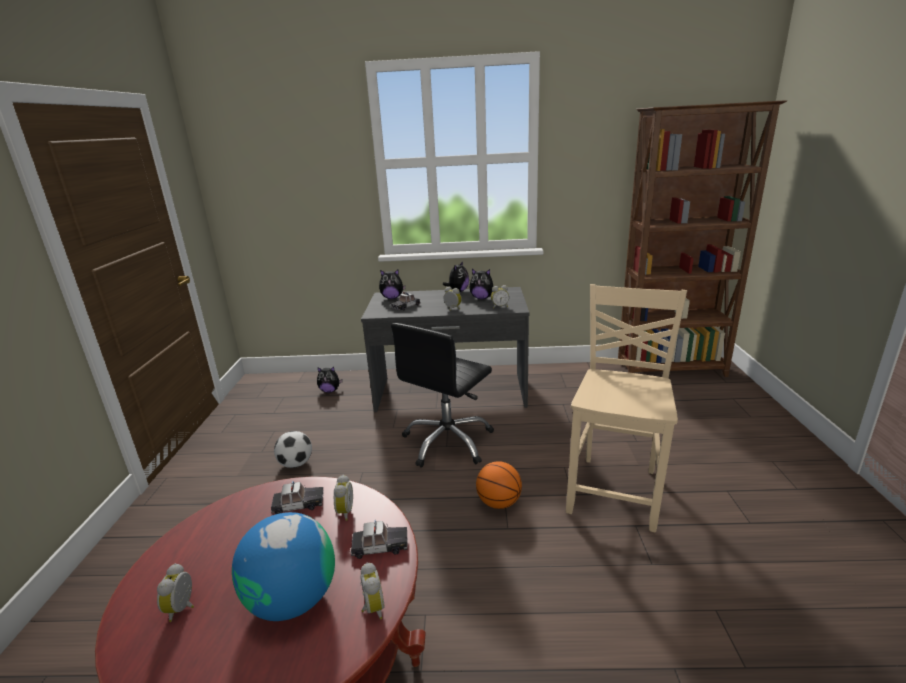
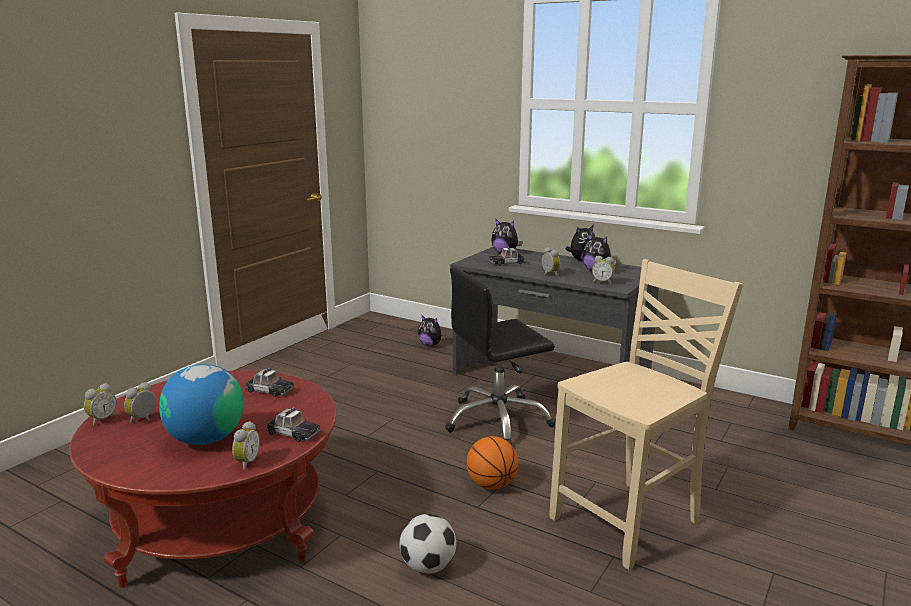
camera: 30 degrees right, 5 degrees down
(296, 464) = (346, 394): football -> football (428, 567)
(344, 512) = (294, 405): alarm clock -> alarm clock (101, 419)

